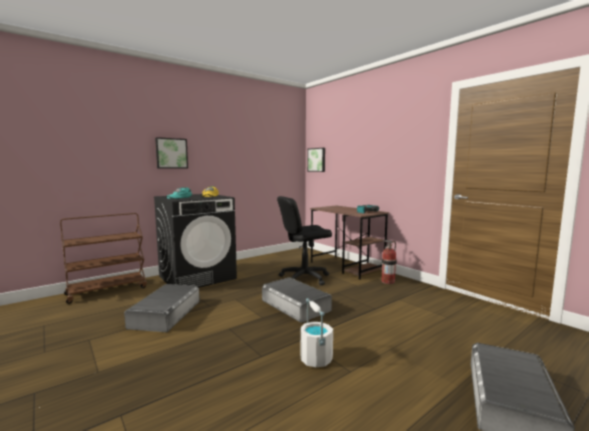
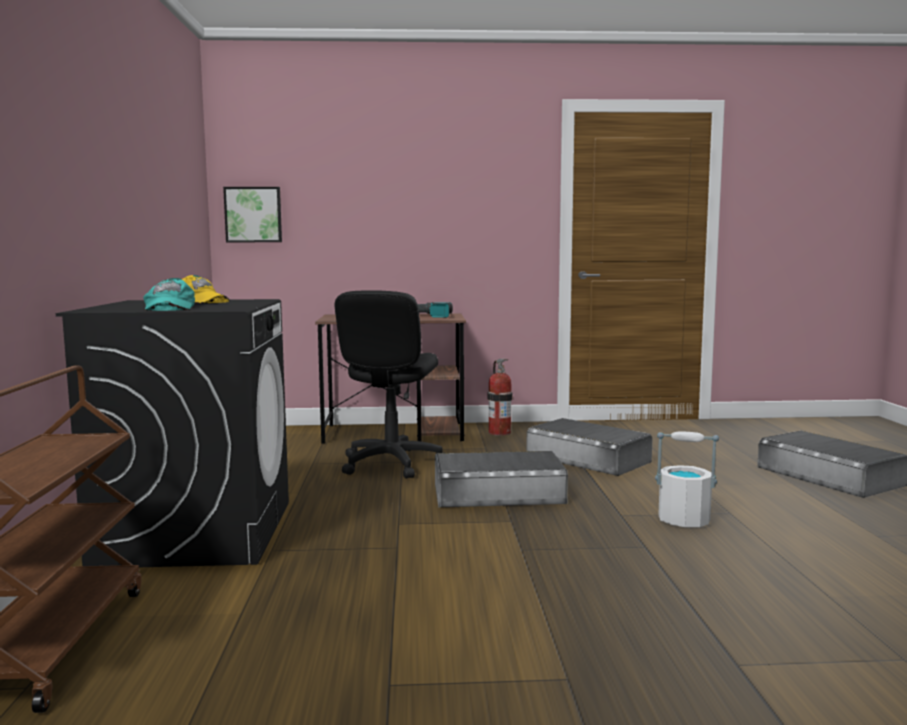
camera: 55 degrees left, 0 degrees up
(165, 314) = (368, 589): grey storage box -> grey storage box (587, 458)
(171, 153) = (65, 176): picture -> none

